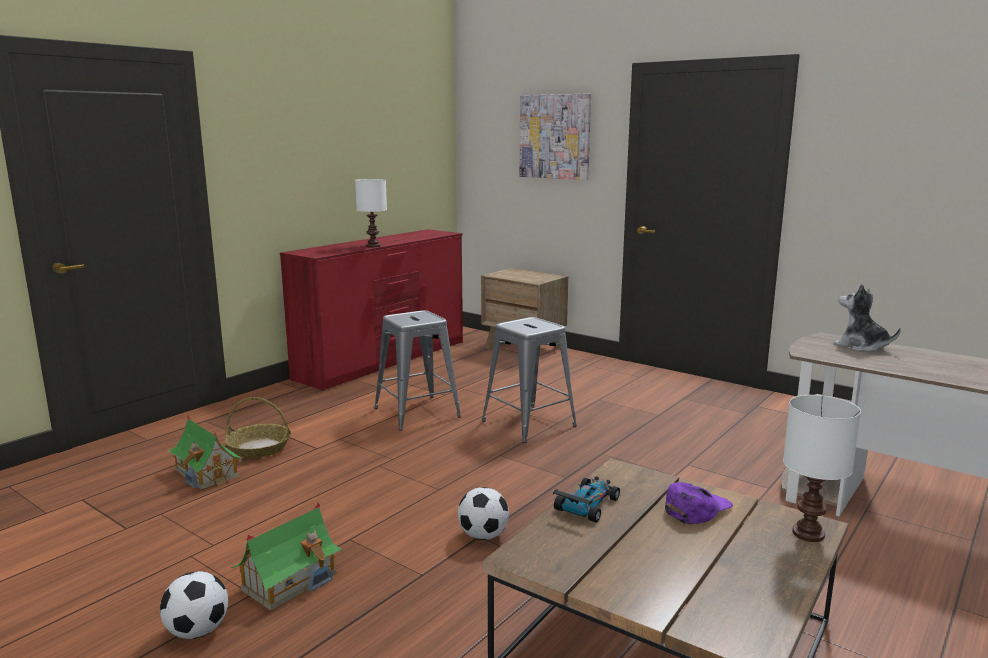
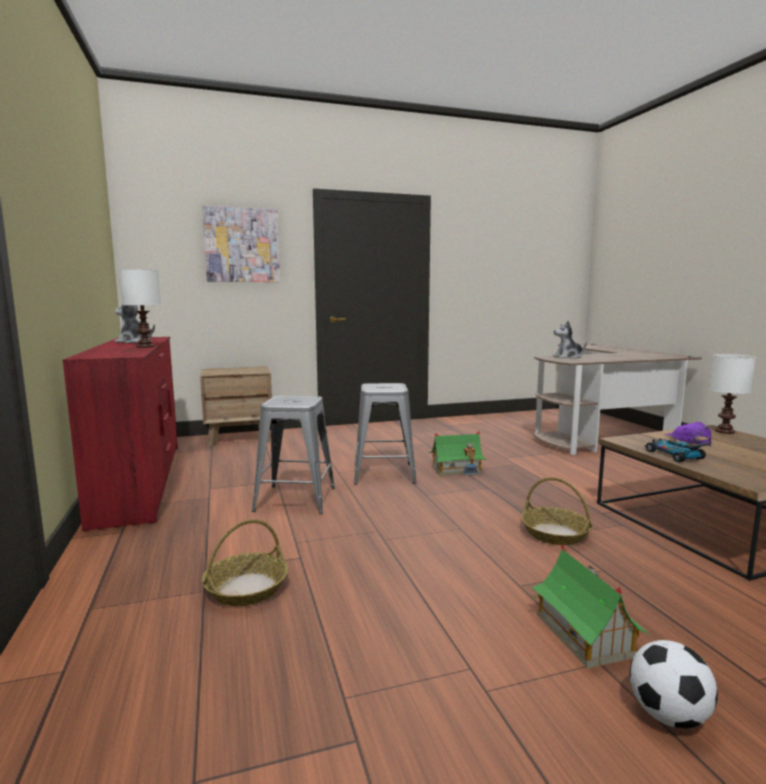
camera: 55 degrees left, 5 degrees down
(207, 473) = (265, 637): toy house -> toy house (456, 469)
(402, 238) = (135, 342): none -> plush toy
(483, 536) = (555, 533): football -> basket

